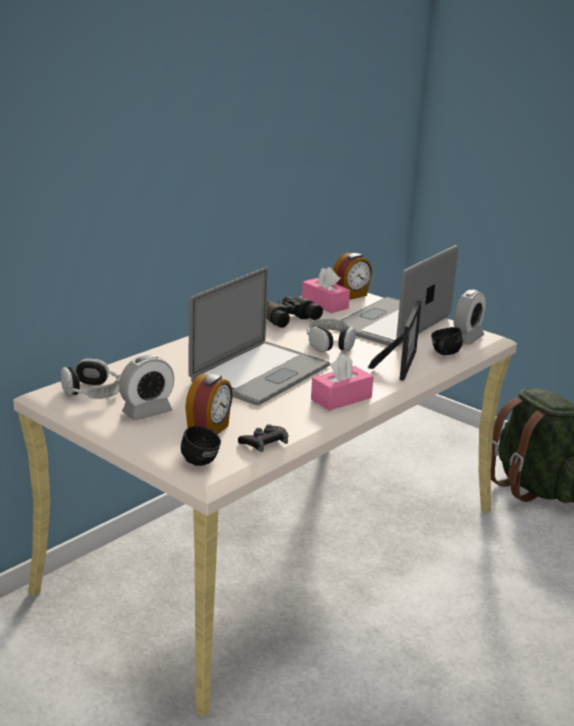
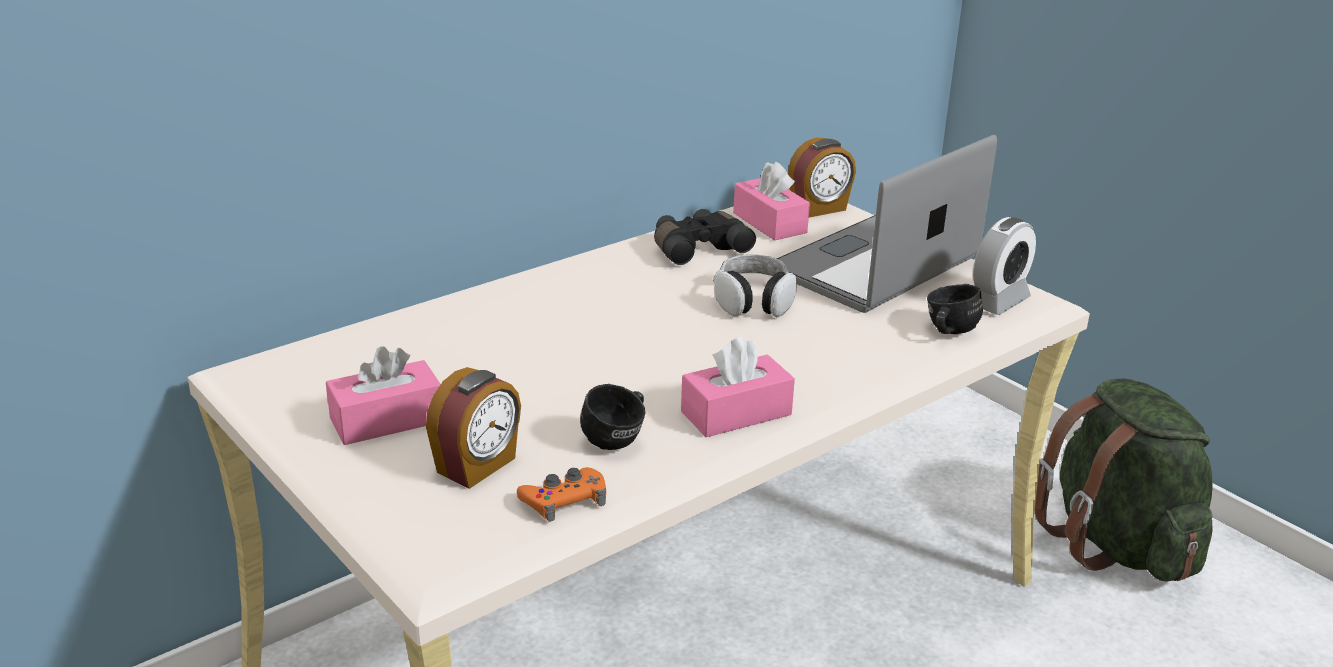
camera: 10 degrees right, 5 degrees up
(91, 392) = (313, 374): headphones -> none
(147, 412) = (386, 420): alarm clock -> pink tissue box
(204, 460) = (442, 530): black mug -> black mug (619, 440)
(260, 373) = (612, 352): laptop -> none
(264, 443) = (564, 500): black game controller -> orange game controller
(400, 364) = (864, 346): picture frame -> none

